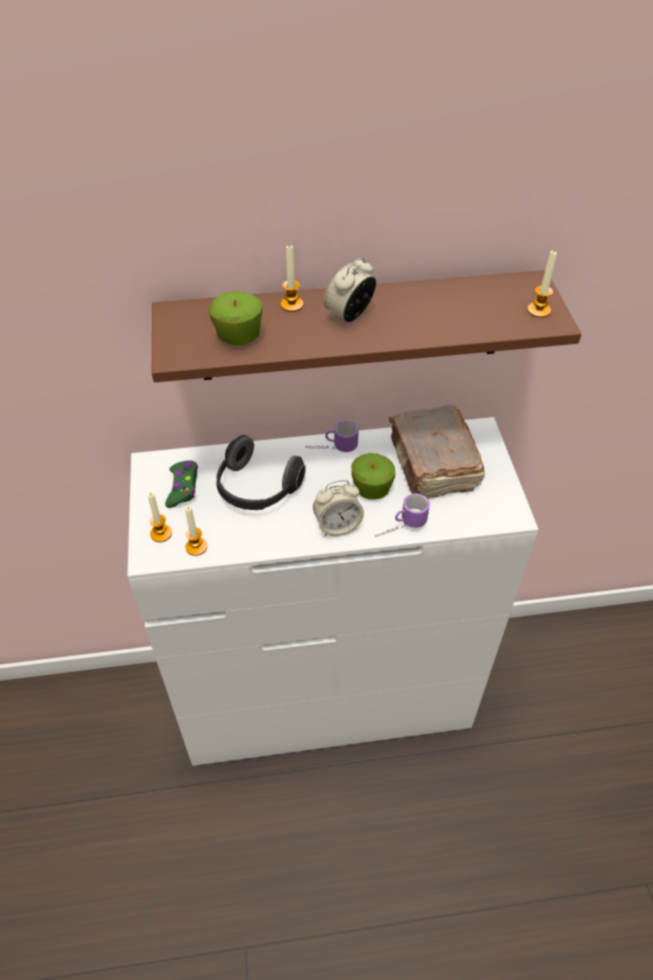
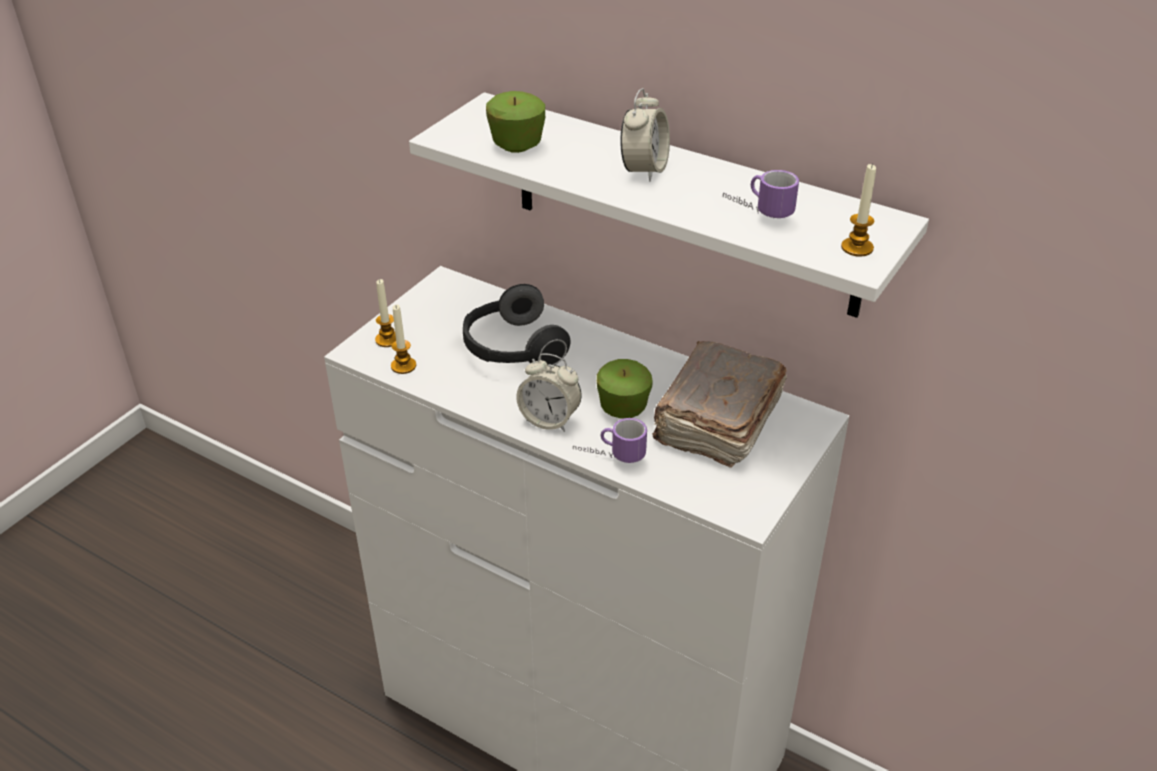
camera: 40 degrees right, 10 degrees down
(183, 487) = (449, 314): green game controller -> none
(292, 305) = (601, 140): candle -> none
(331, 449) = (626, 353): mug -> mug (756, 211)
(349, 315) = (644, 170): alarm clock -> alarm clock turned 120 degrees clockwise
(352, 326) = (683, 205): brown shelf -> white shelf

